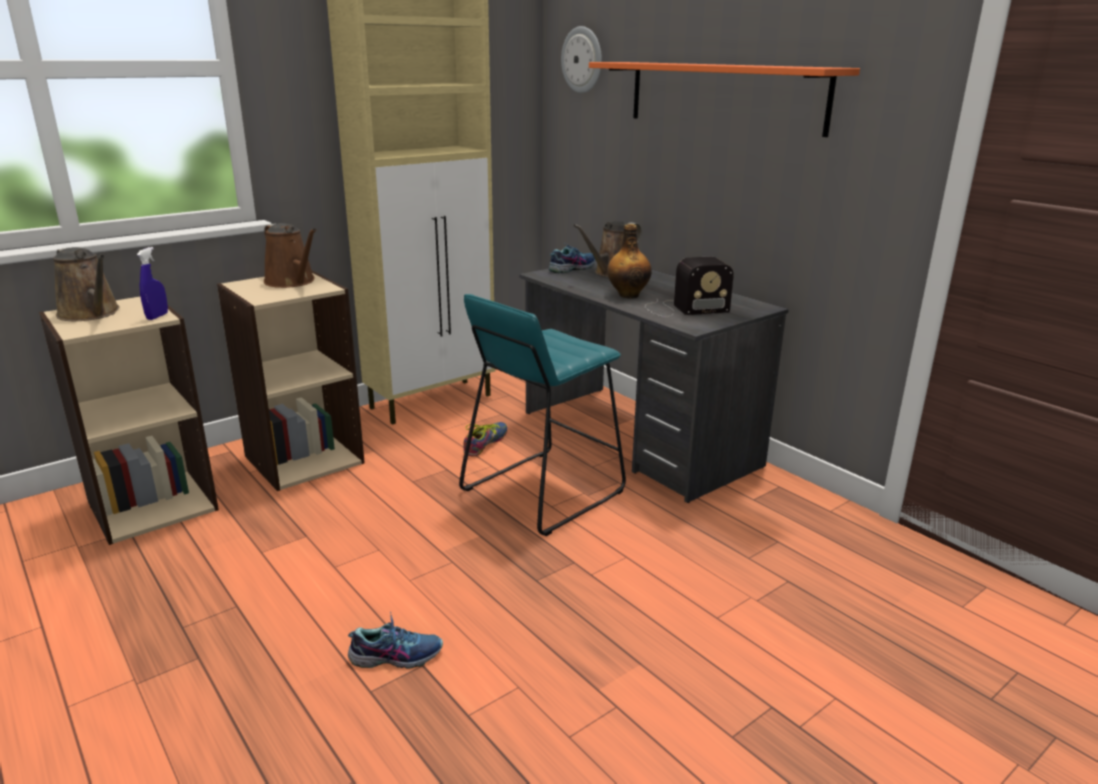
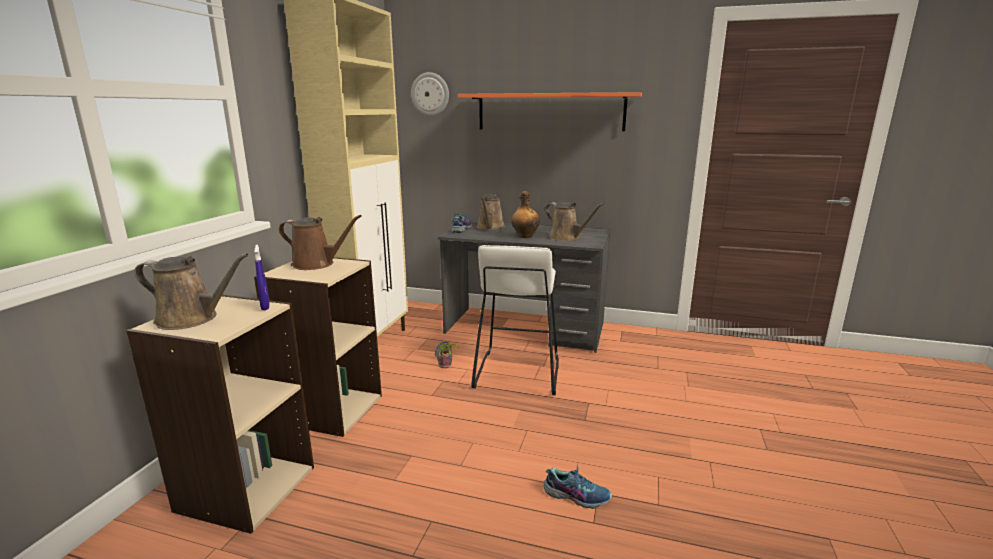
camera: 35 degrees left, 5 degrees down
(396, 655) = (576, 495): shoe -> shoe turned 60 degrees clockwise
(542, 490) = (517, 372): turquoise stool -> white stool
(683, 308) = (566, 237): radio -> brown watering can

